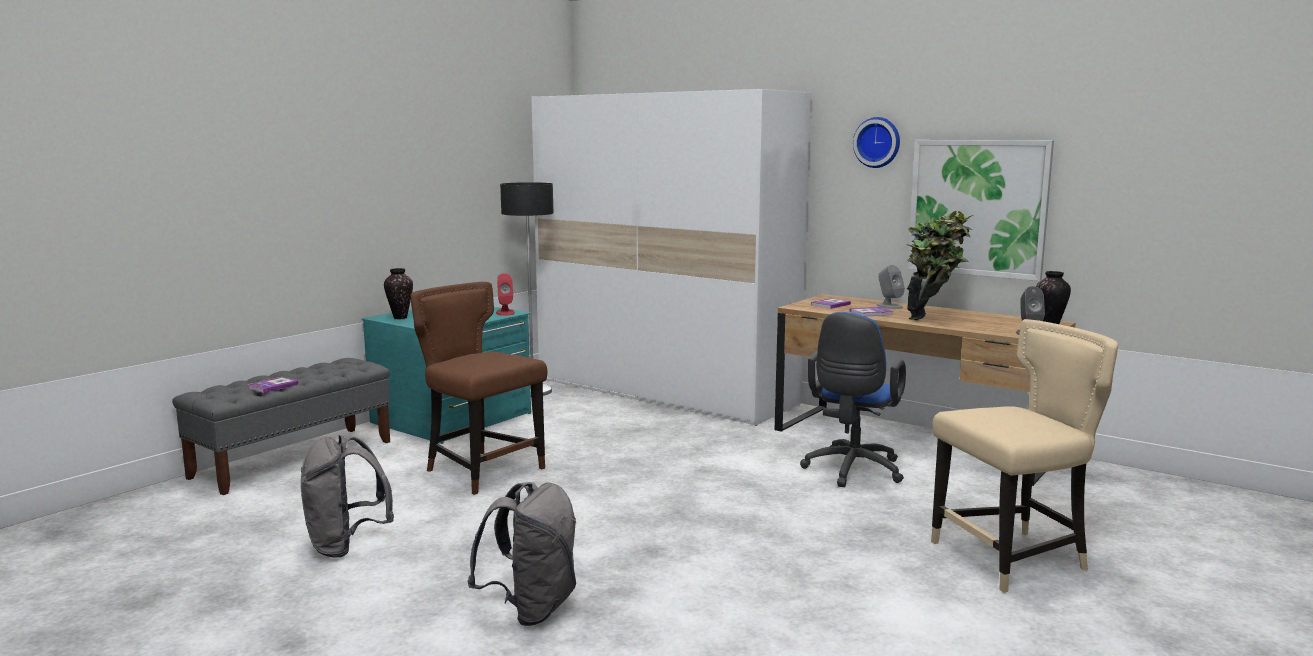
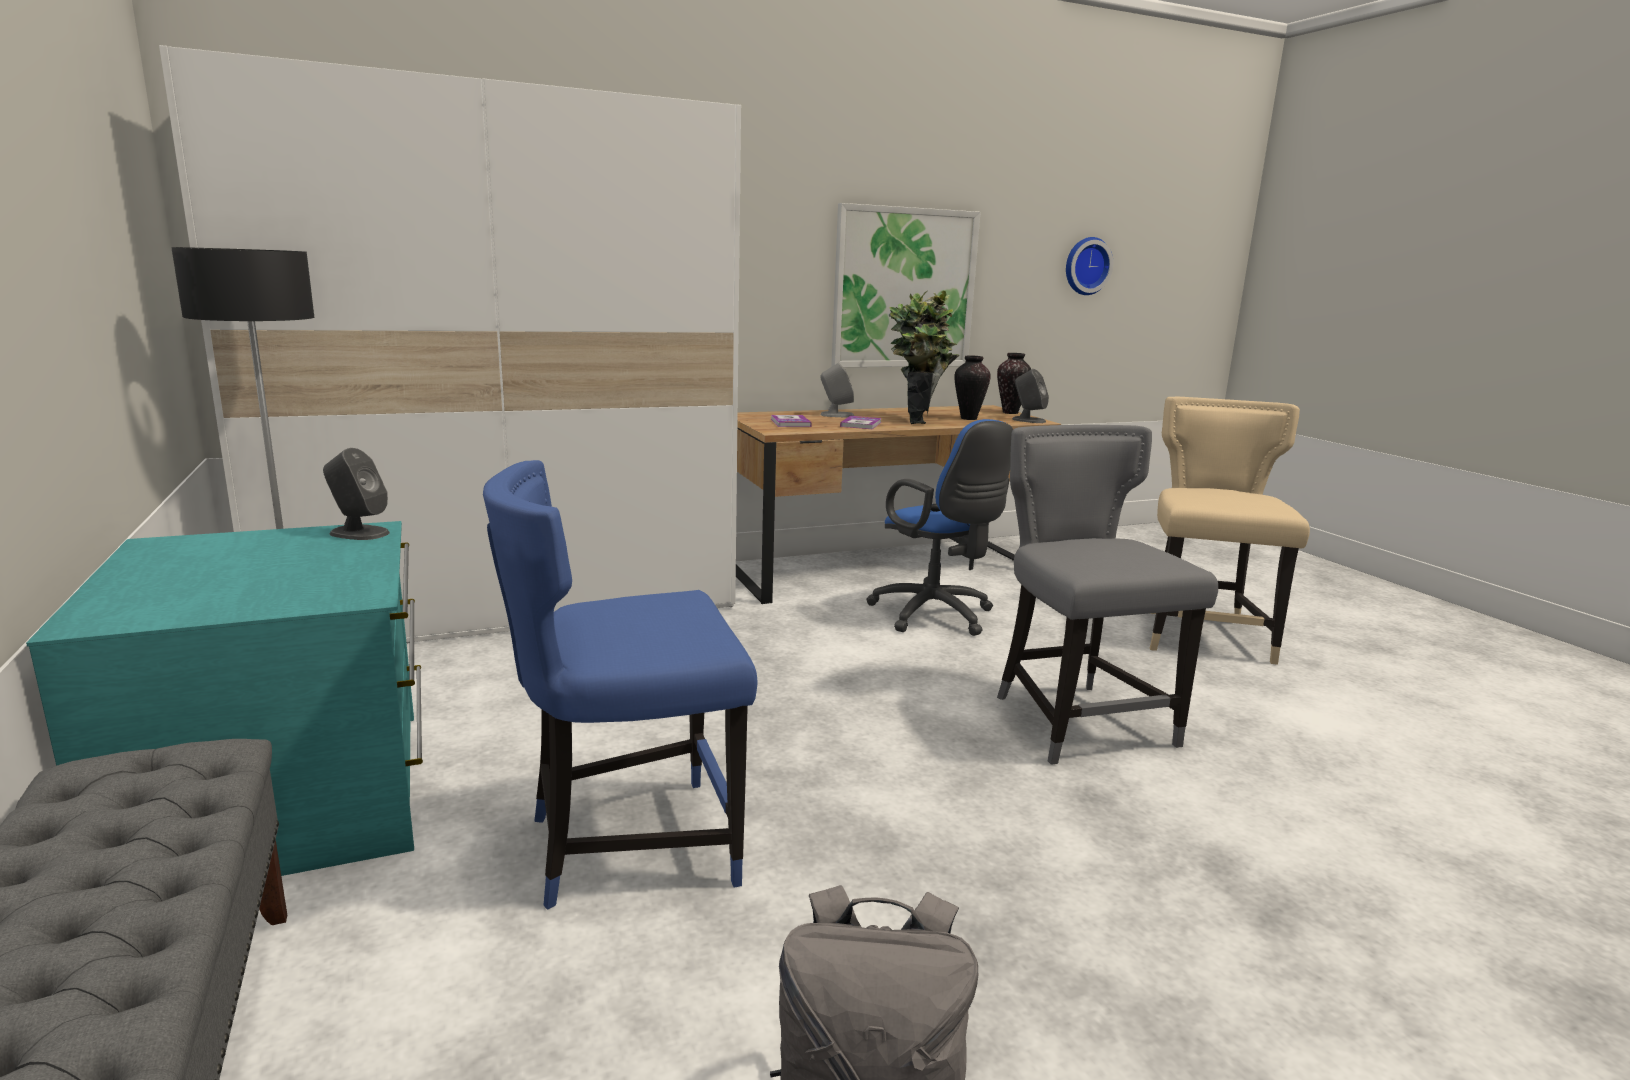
camera: 60 degrees left, 5 degrees up
(273, 386) = (134, 943): book -> none
(400, 317) = (156, 606): vase -> vase (968, 418)
(481, 470) = (627, 845): brown chair -> blue chair
(505, 312) = (359, 533): red speaker -> grey speaker
(531, 609) = (1263, 960): grey backpack -> none
(752, 534) = (1078, 720): none -> grey chair
(878, 142) = (789, 204): wall clock -> wall clock (1085, 266)

